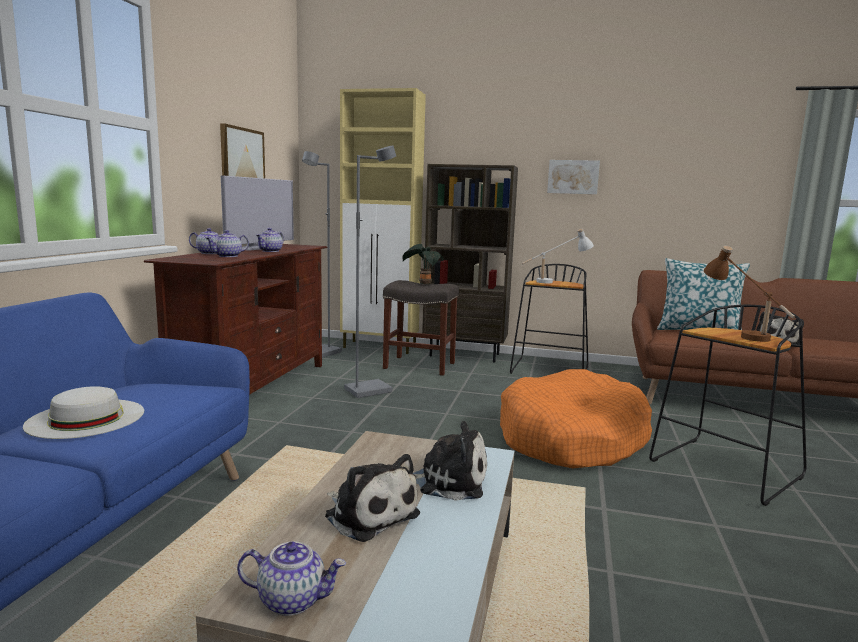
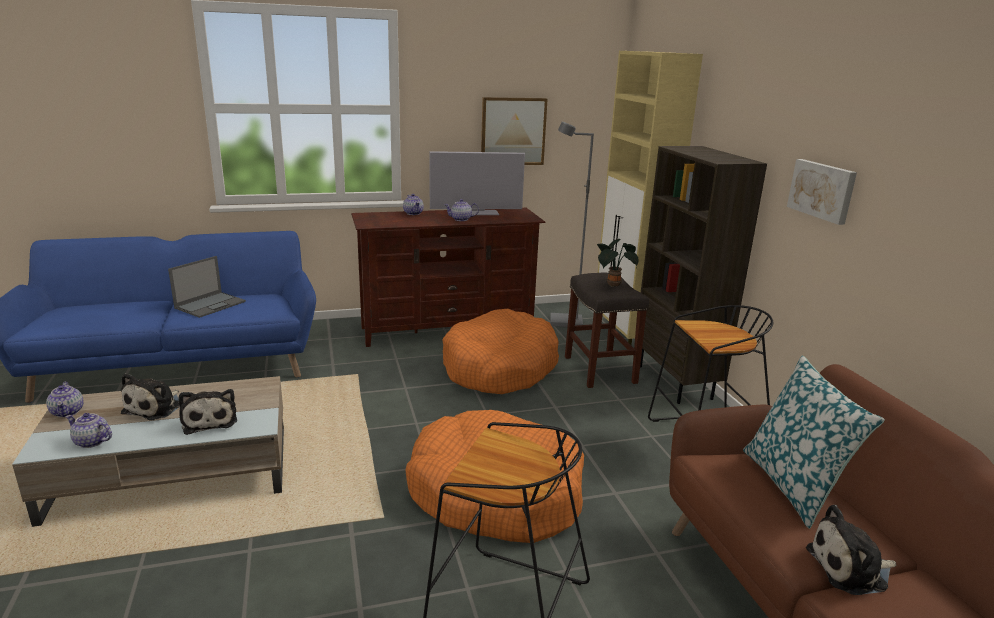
camera: 60 degrees right, 10 degrees up
(86, 418) = (211, 304): white hat -> laptop
(228, 256) = (404, 220): teapot -> teapot (91, 442)
(368, 390) = (499, 367): grey floor lamp -> orange dog bed
(555, 282) = (714, 333): white table lamp -> none
(741, 334) = (508, 464): brown table lamp -> none

